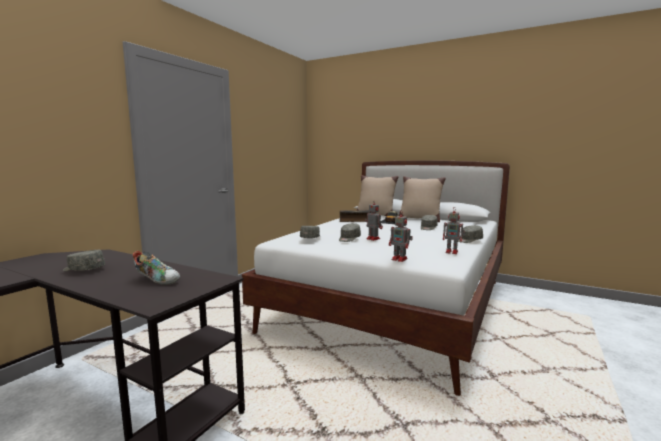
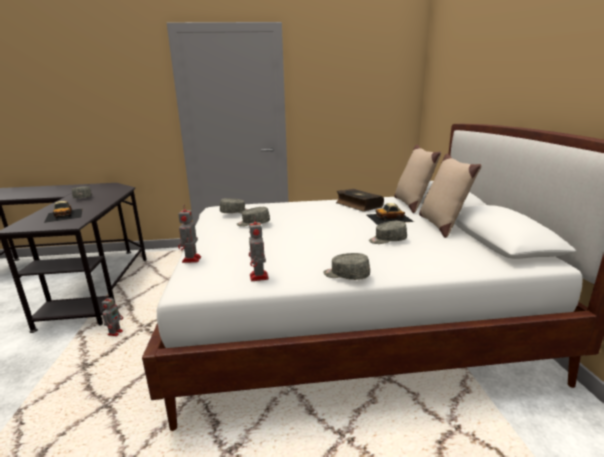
camera: 55 degrees right, 10 degrees up
(158, 280) = (64, 215): shoe -> toy car
(372, 238) = (275, 231): toy robot -> toy robot (116, 333)

